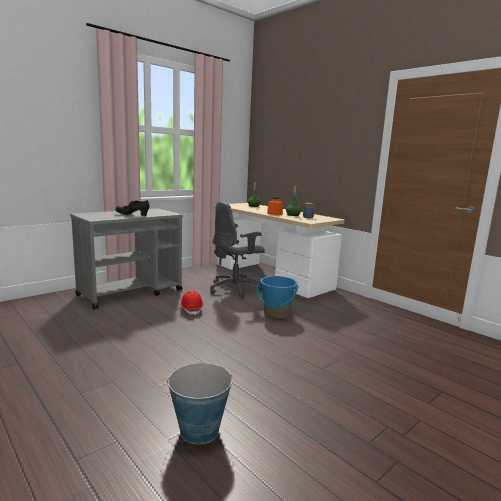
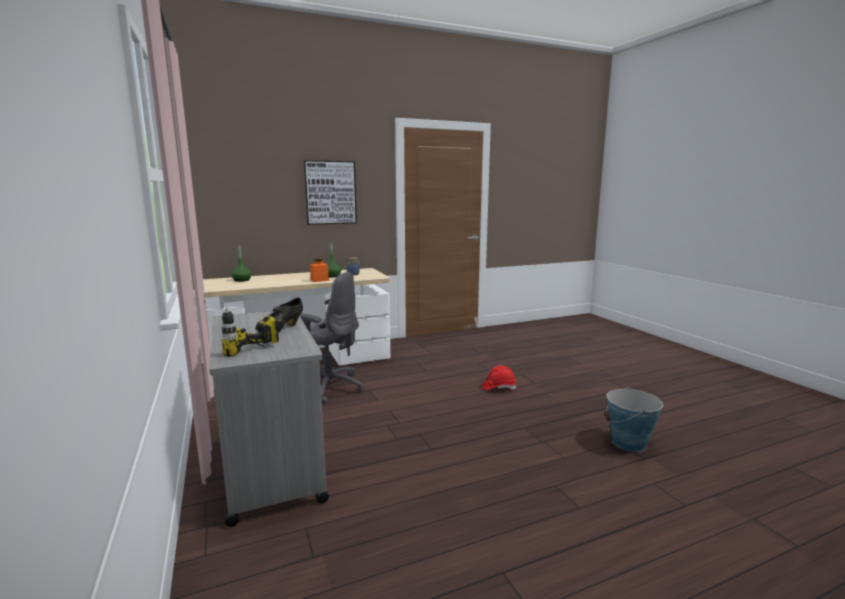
camera: 70 degrees left, 0 degrees up
(88, 216) = (259, 355): none -> power drill
(191, 309) = (377, 422): red hard hat -> red hard hat (498, 387)
(235, 289) = (328, 387): grey office chair -> grey office chair turned 60 degrees counterclockwise
(276, 313) = (419, 379): blue bucket -> none
(326, 148) = (330, 192): none -> picture

